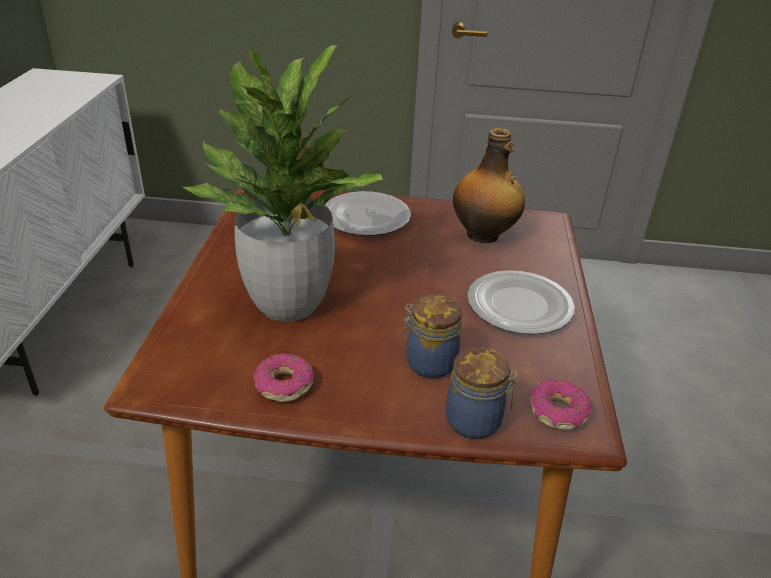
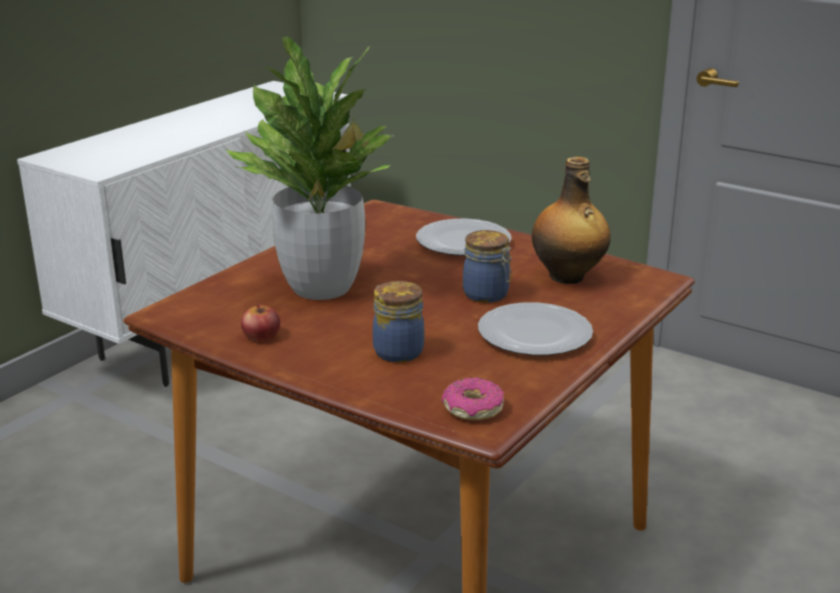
camera: 30 degrees right, 10 degrees down
(284, 385) = (261, 336): donut -> apple
(476, 421) = (392, 395): jar -> jar (487, 295)

